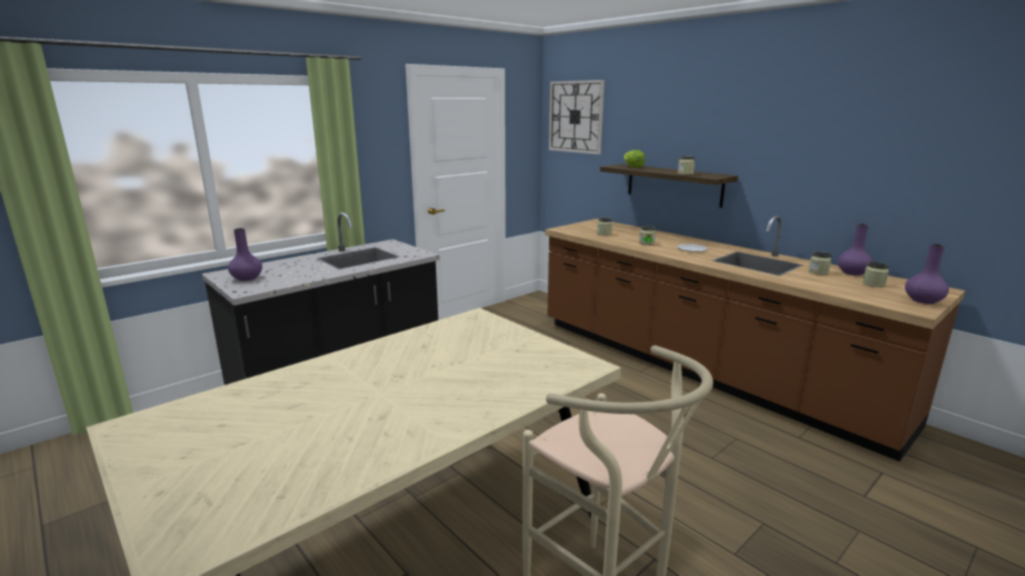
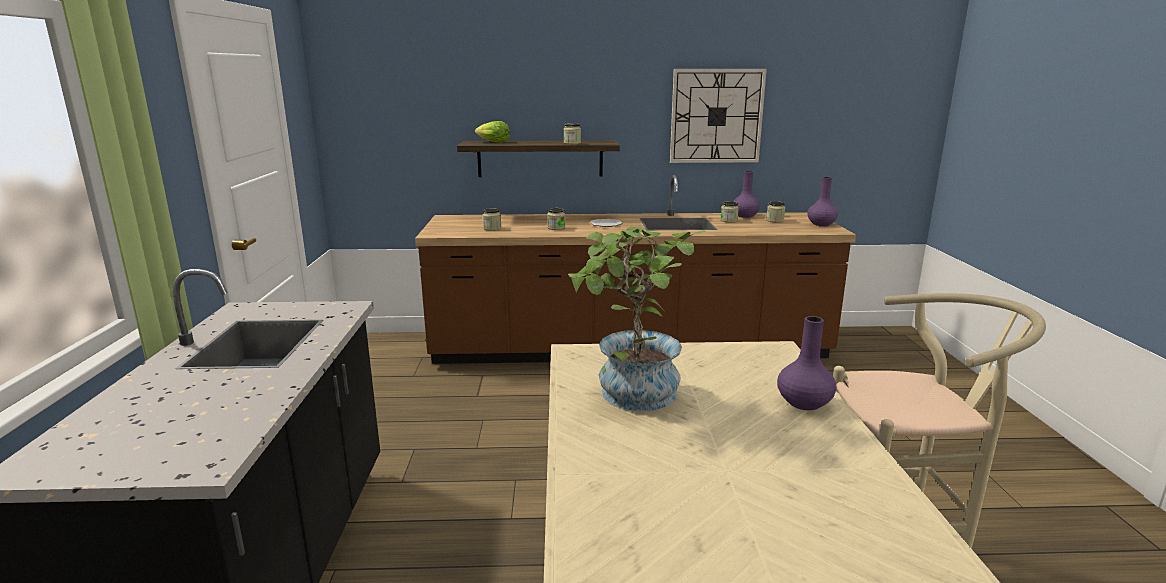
camera: 50 degrees left, 0 degrees up
(247, 278) = (131, 448): purple vase -> purple vase (803, 403)
(439, 345) = (631, 397): none -> potted plant
(575, 117) = (376, 83): wall clock -> wall clock (716, 116)

